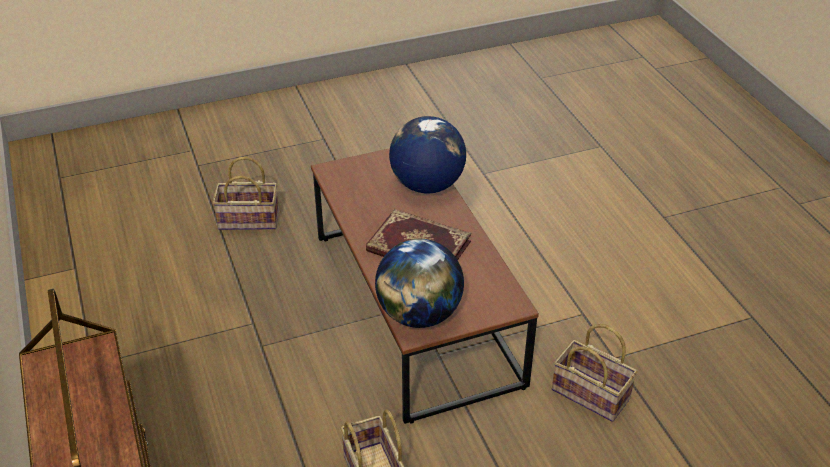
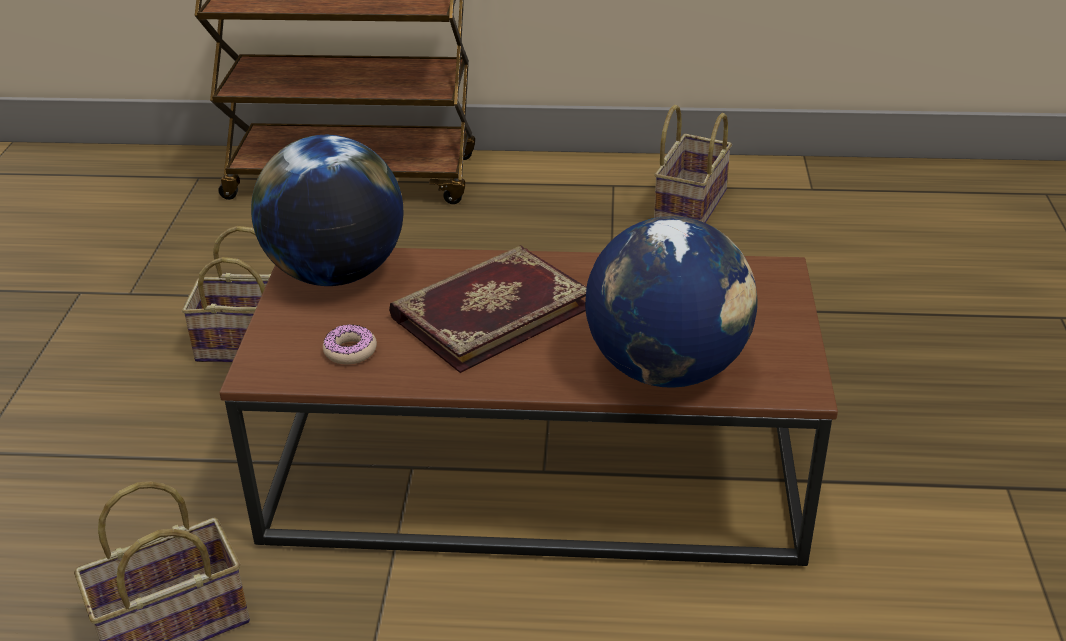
camera: 115 degrees right, 5 degrees down
(247, 221) = (869, 342): basket -> basket (689, 204)
(479, 281) = (350, 351): none -> donut

